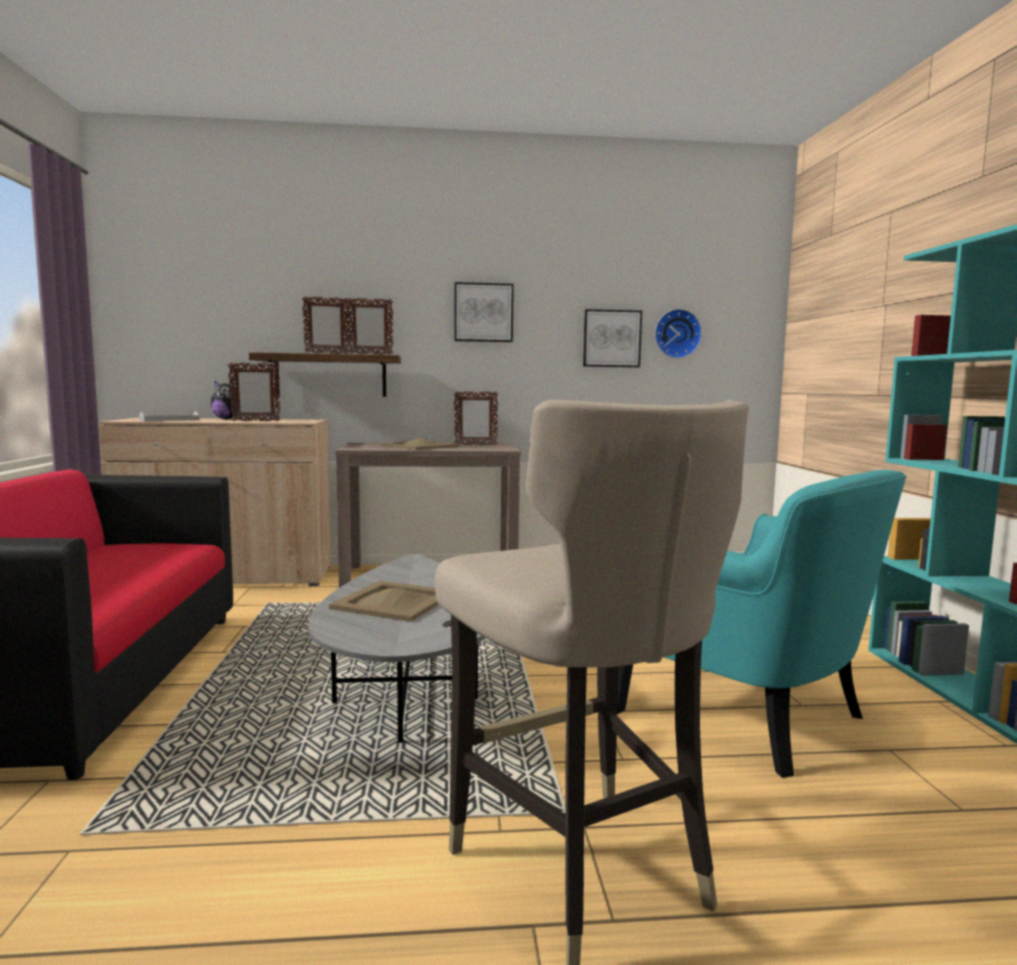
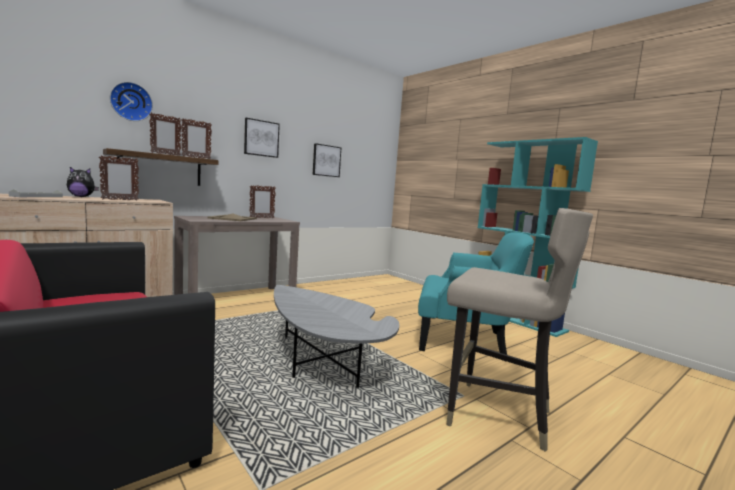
camera: 35 degrees left, 0 degrees up
(392, 601) = (324, 312): beige tray -> none
(676, 334) = (354, 161): wall clock -> wall clock (131, 102)

